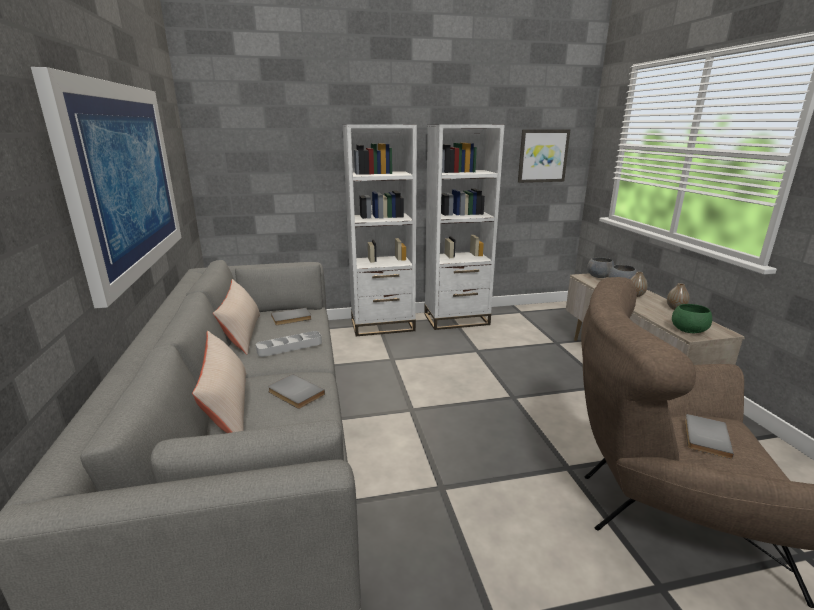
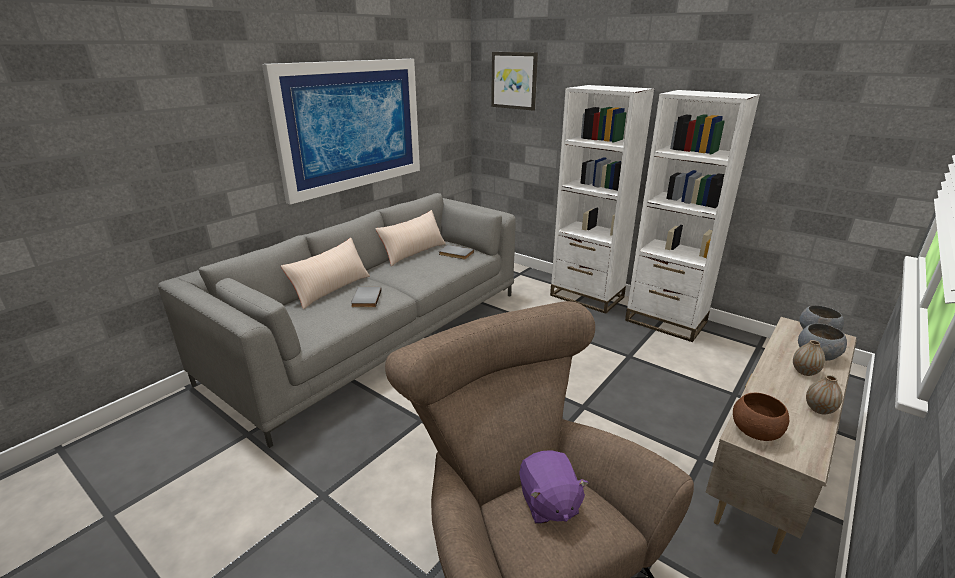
camera: 50 degrees right, 5 degrees up
(289, 347) = (417, 271): grey tray -> none
(542, 156) = (852, 145): picture -> picture (514, 80)
(688, 330) = (755, 431): green bowl -> brown bowl
(704, 437) = (548, 503): grey book -> purple plush toy

